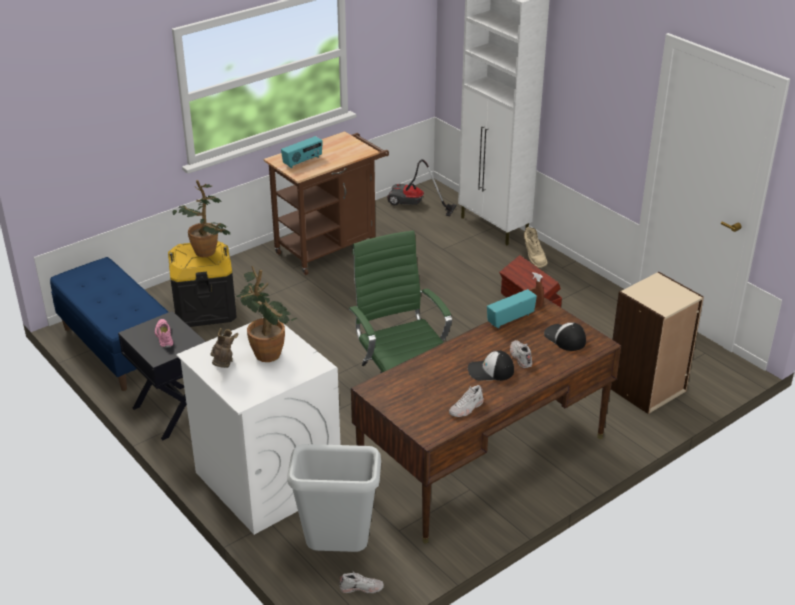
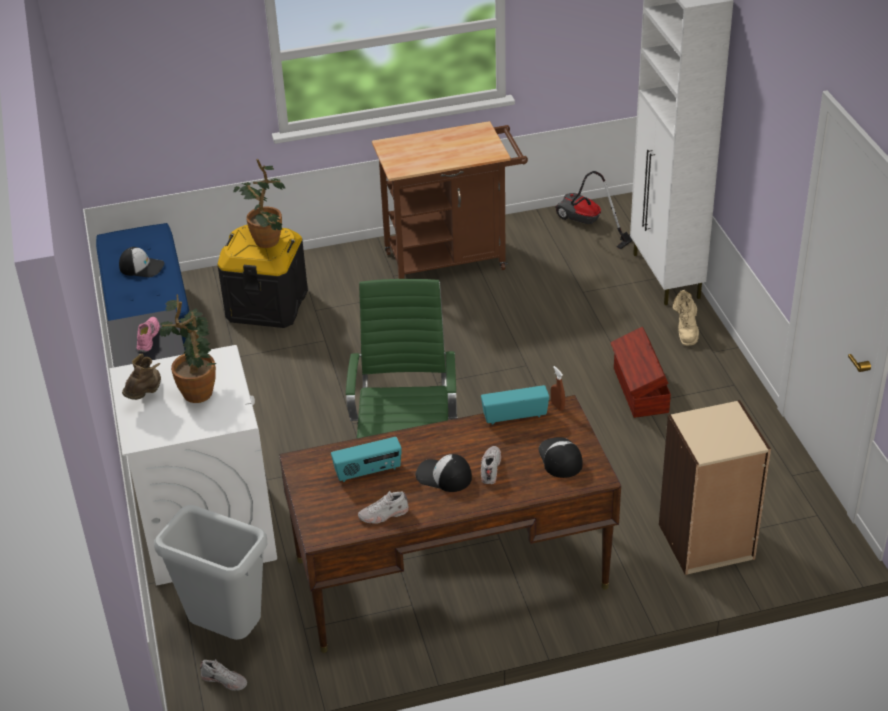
camera: 25 degrees right, 5 degrees up
(108, 292) = (142, 267): none -> cap
(303, 161) = (413, 153): radio -> radio (368, 472)

